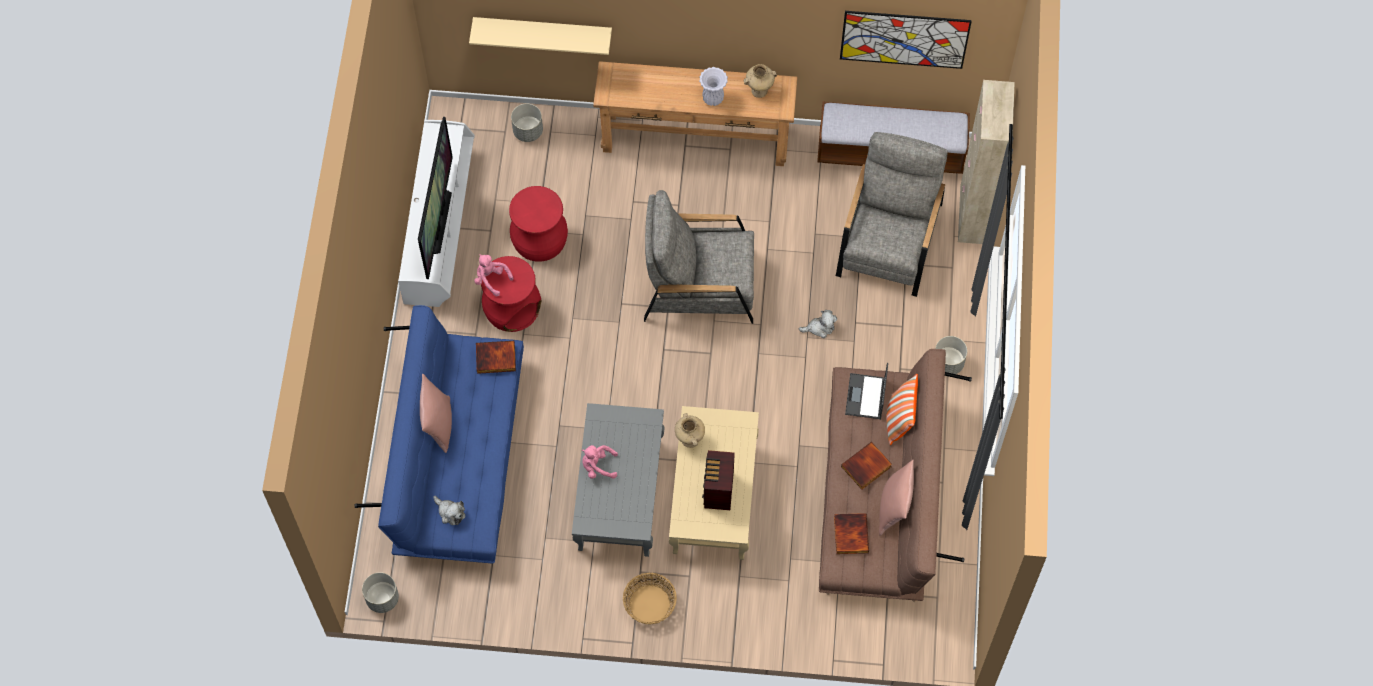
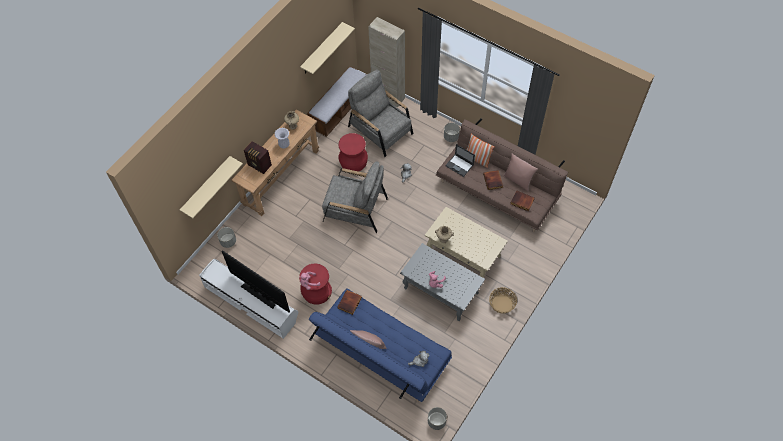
camera: 60 degrees left, 5 degrees down
(539, 239) = (288, 263): red stool -> red stool (353, 162)
(699, 284) = (355, 209): grey armchair -> grey armchair turned 105 degrees counterclockwise
(717, 491) = (475, 240): radio -> radio (259, 165)
(904, 39) = (322, 49): picture -> beige shelf

